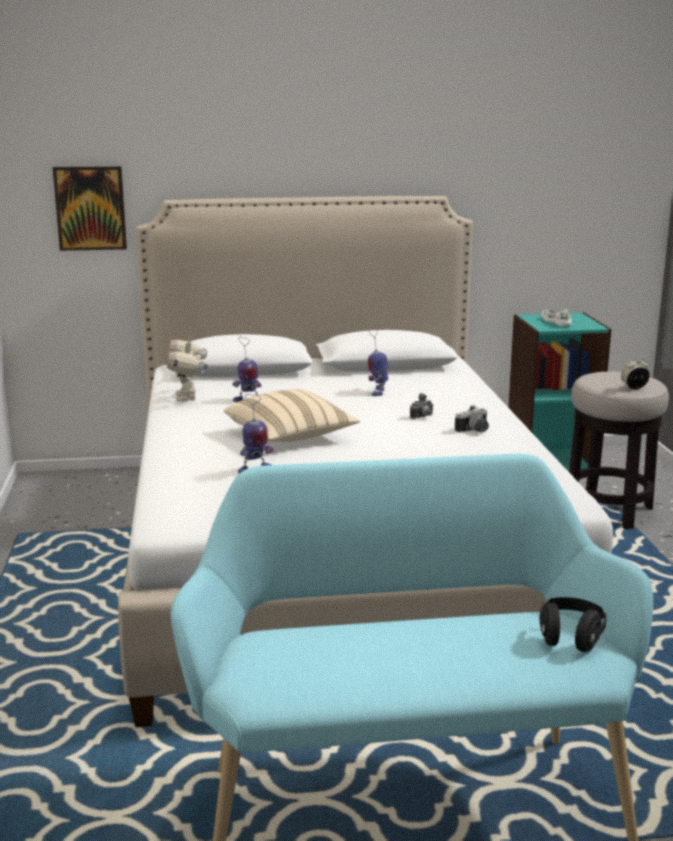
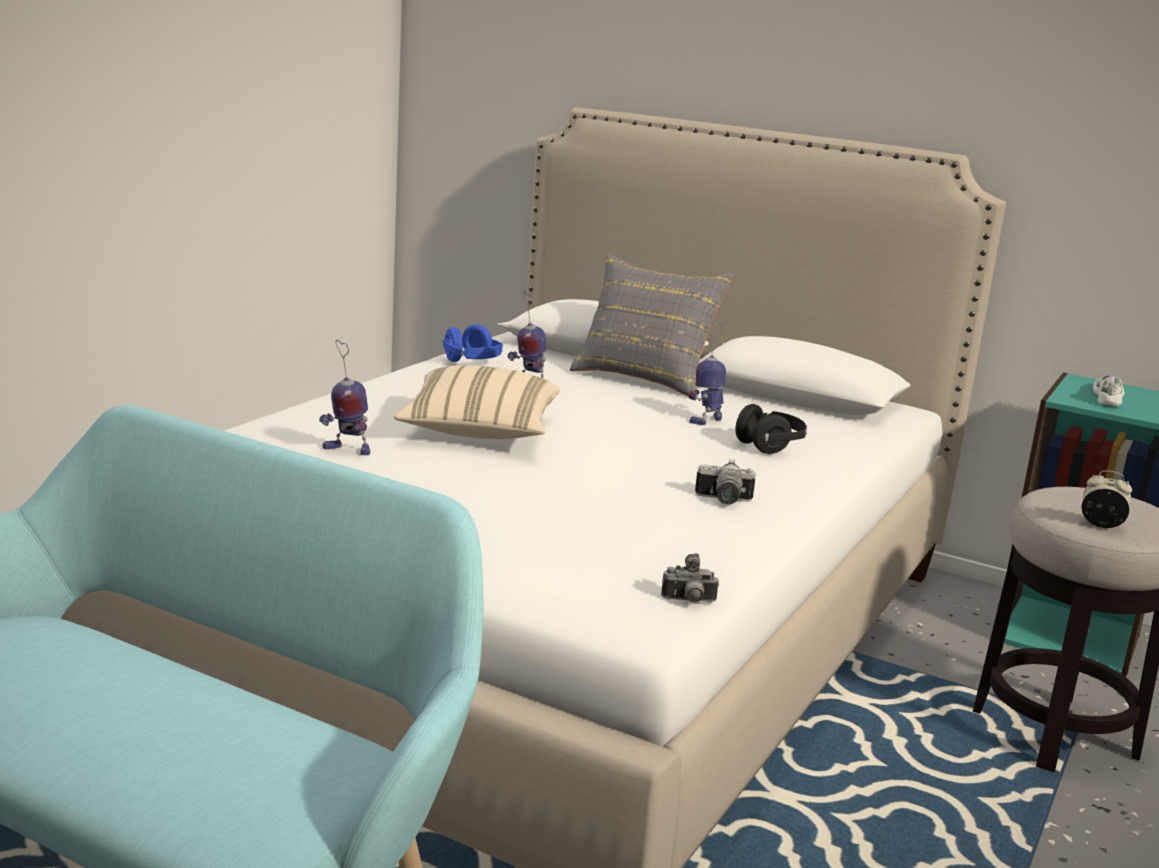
camera: 35 degrees right, 0 degrees up
(90, 208) = (502, 108): picture -> none
(188, 397) = (472, 362): toy robot -> blue headphones
(297, 377) = (645, 377): none -> grey pillow
(423, 417) = (693, 463): camera -> camera (688, 601)
(570, 638) = (309, 791): black headphones -> black headphones (769, 446)

